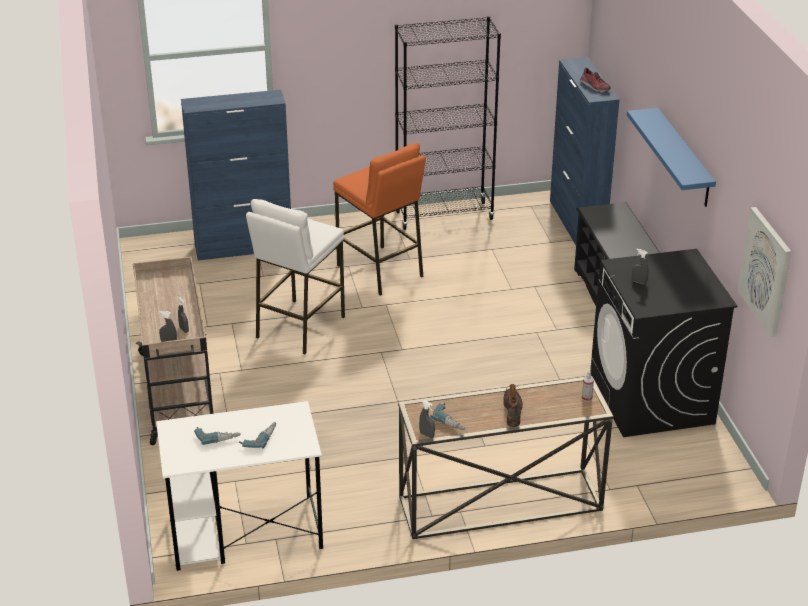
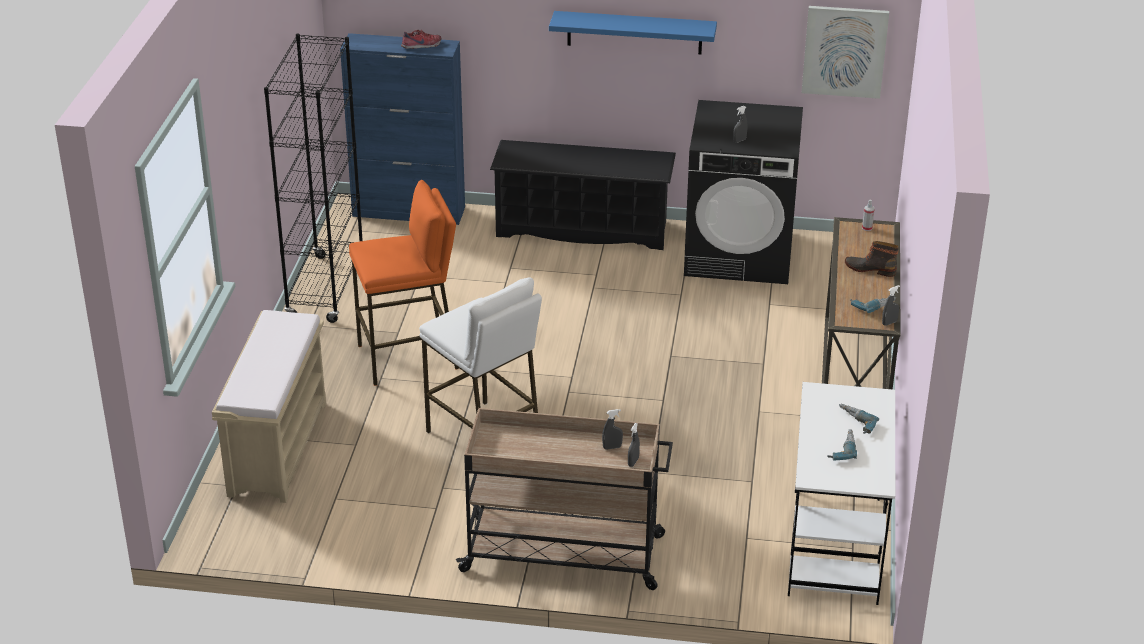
camera: 70 degrees left, 0 degrees up
(244, 247) = (277, 447): blue cabinet -> beige bench

